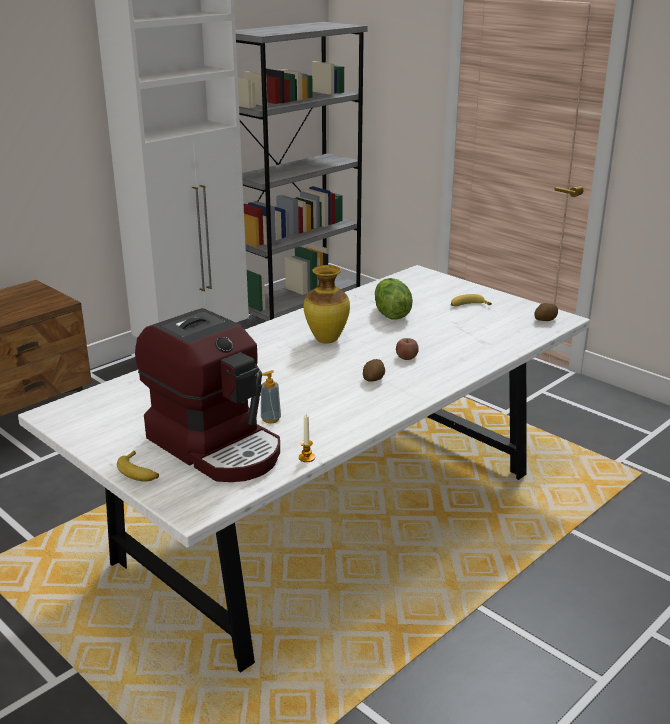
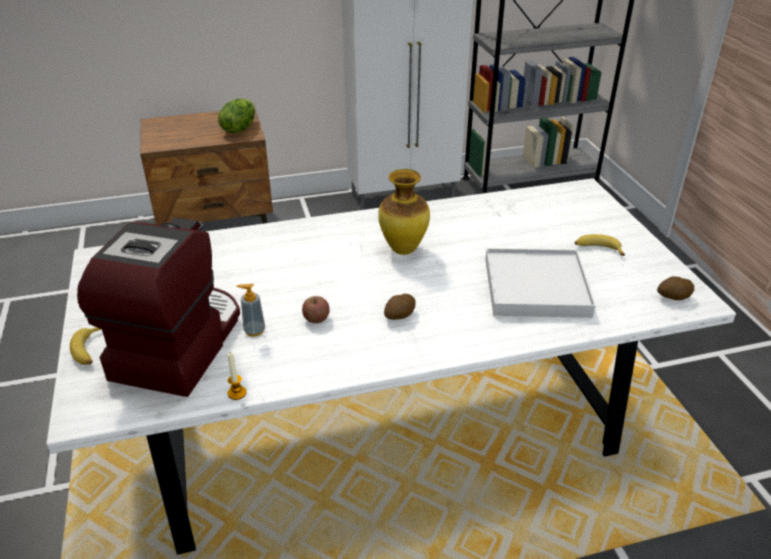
camera: 30 degrees right, 10 degrees up
(217, 446) = (178, 345): coffee machine -> coffee machine turned 150 degrees counterclockwise
(390, 314) = (500, 235): lettuce -> lettuce (239, 128)
(406, 357) = (461, 298): apple -> apple (316, 318)
(451, 338) = (535, 287): none -> white tray

